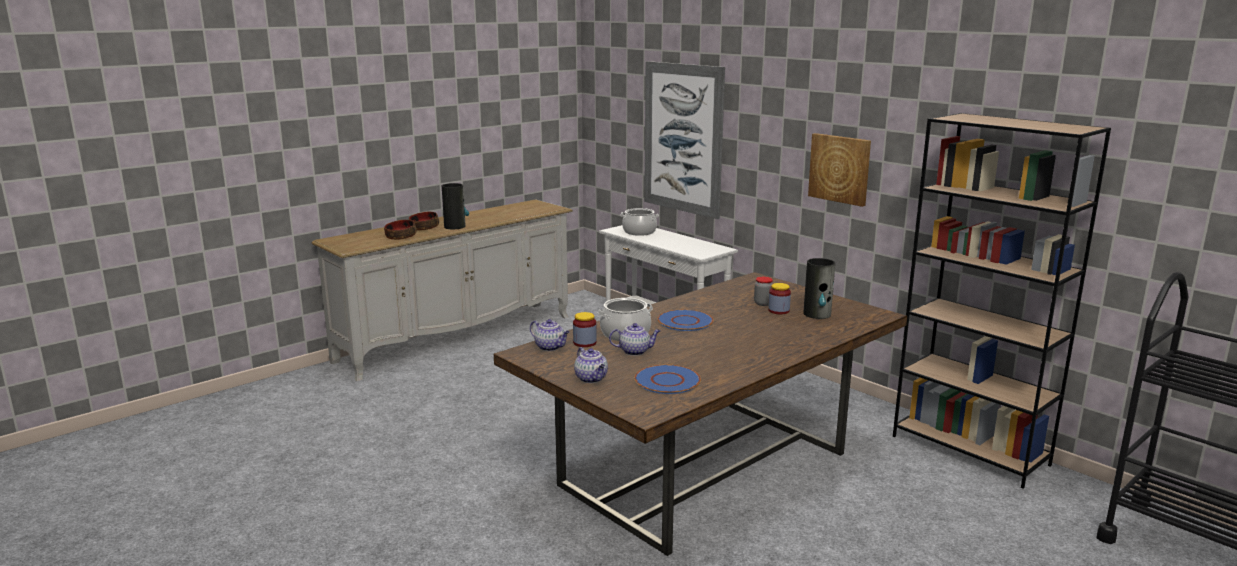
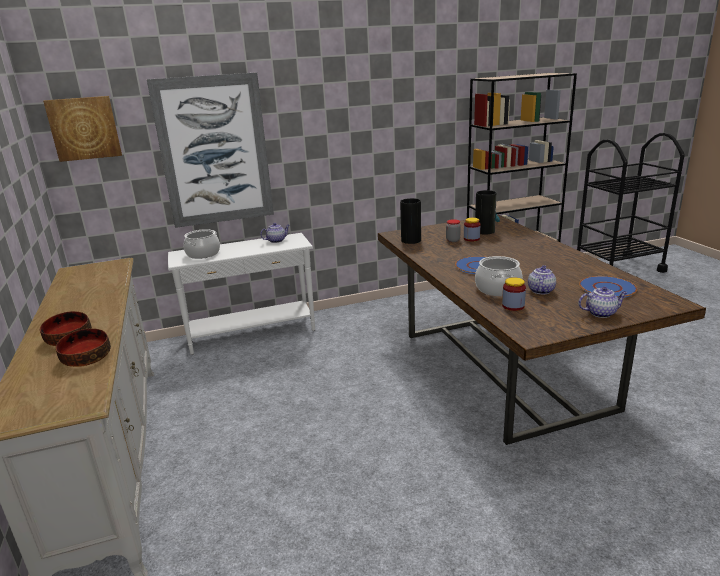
camera: 65 degrees left, 5 degrees up
(455, 226) = (99, 318): vase -> vase (411, 240)
(550, 347) = (519, 321): teapot -> teapot (276, 240)
(840, 168) = (384, 139): picture -> picture (84, 128)

